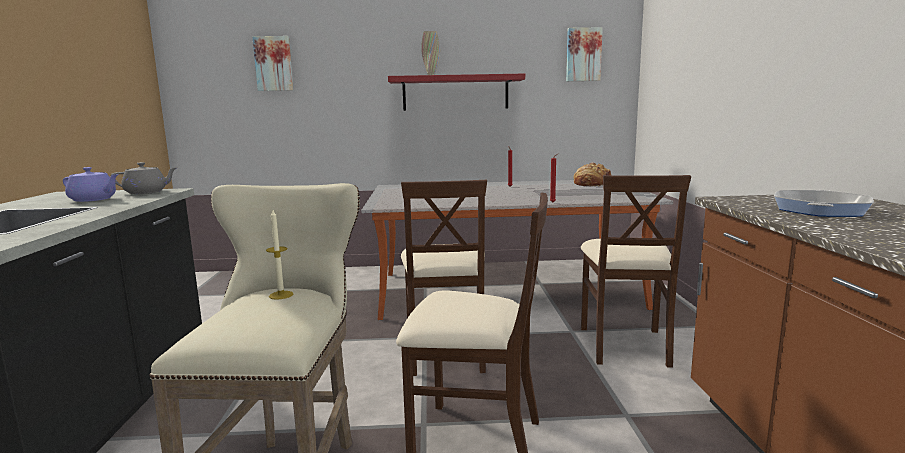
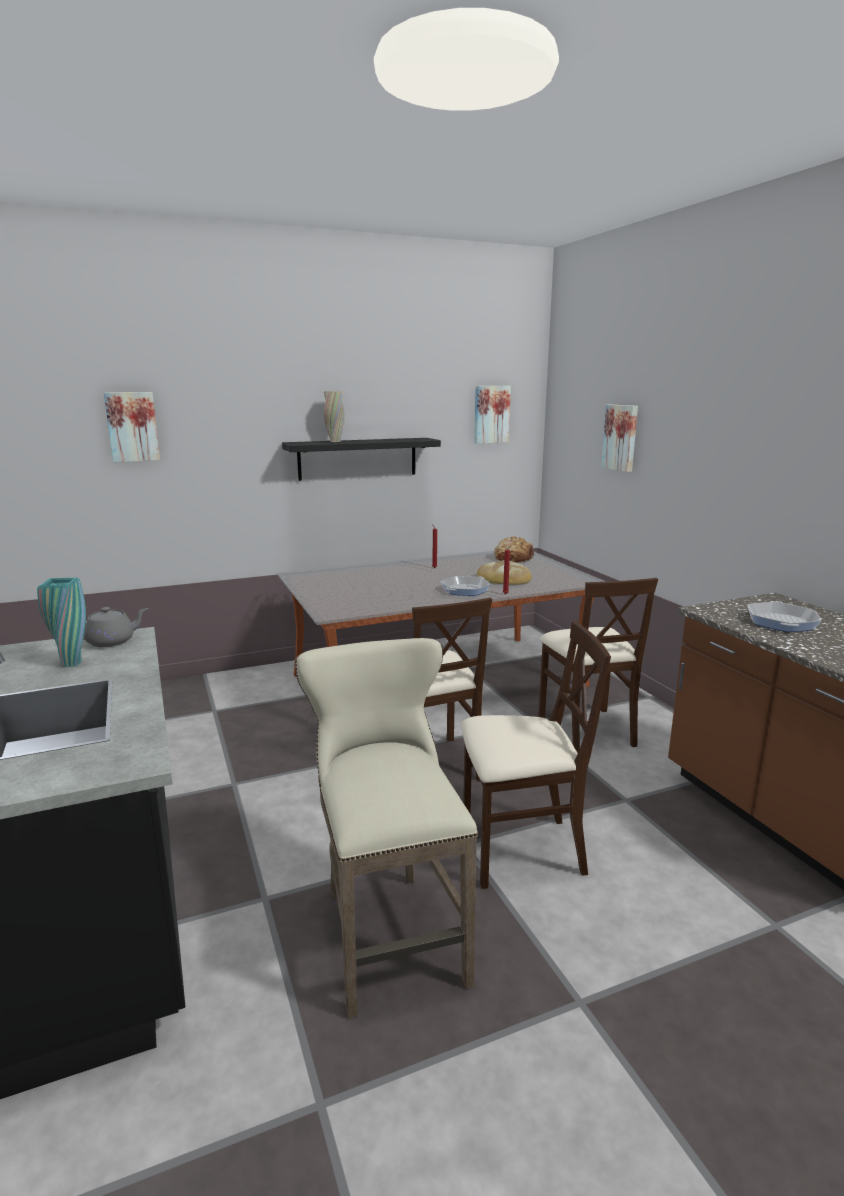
camera: 20 degrees left, 5 degrees up
(93, 199) = (72, 663): purple teapot -> turquoise vase
(281, 295) = (383, 755): candle -> none
(455, 93) = (358, 458): red shelf -> black shelf
(518, 198) = (465, 590): none -> frying pan
(565, 194) = (503, 578): none -> bread
(696, 57) = (621, 437): none -> picture

